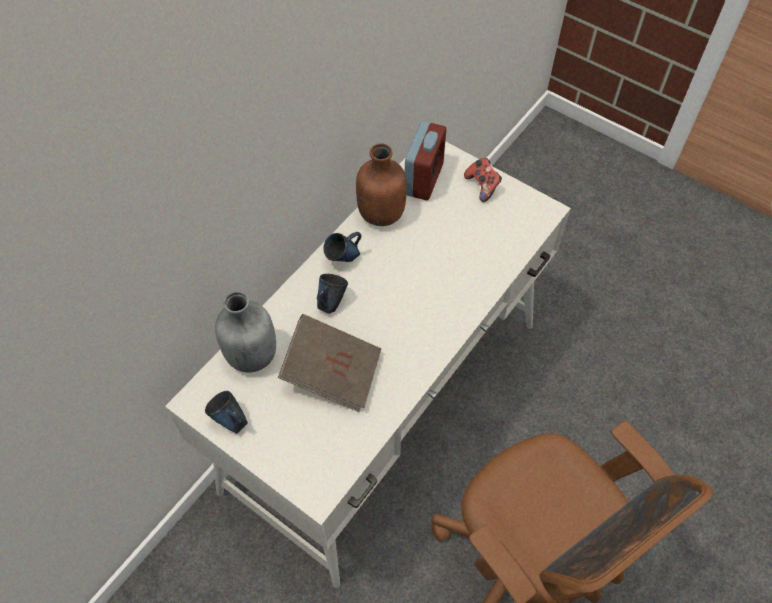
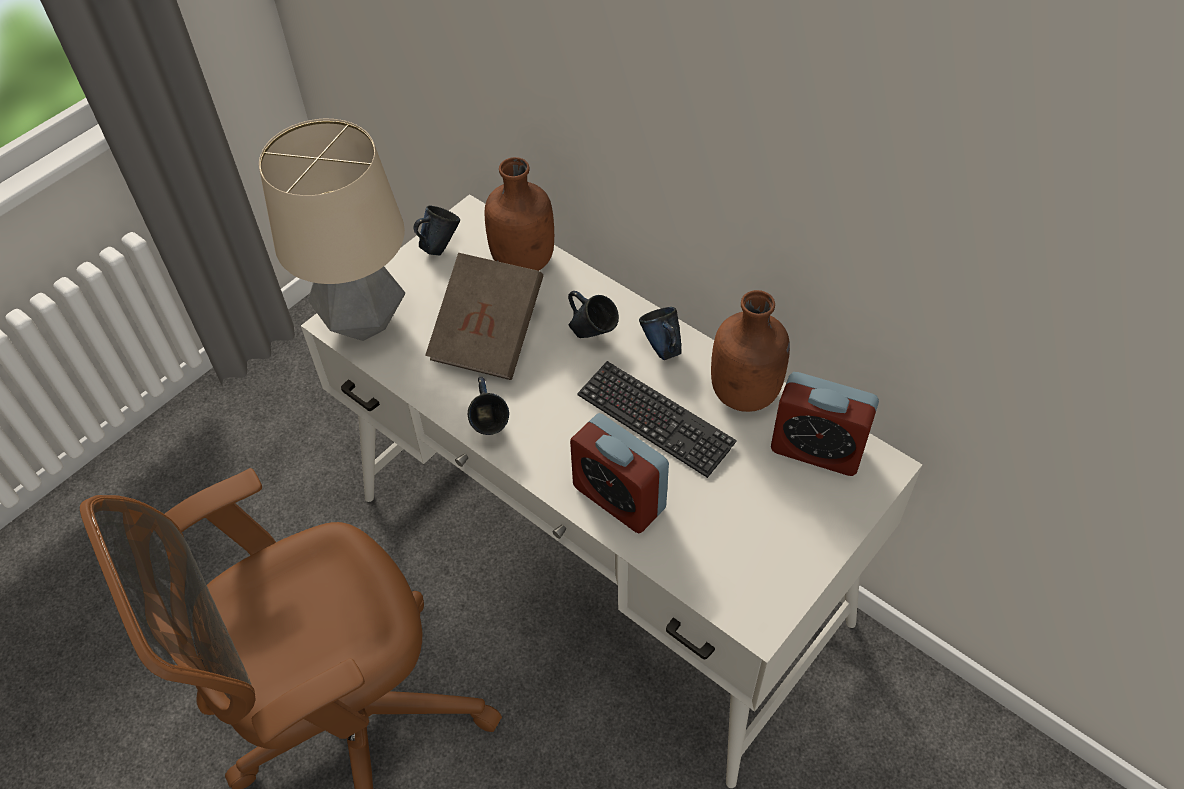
camera: 95 degrees right, 5 degrees down
(251, 354) = (524, 261): grey bottle -> brown bottle
(317, 470) = (364, 321): none -> table lamp
(407, 262) = (655, 420): none -> keyboard
(422, 363) = (489, 428): none -> blue mug
(471, 281) = (619, 498): none -> alarm clock
(482, 186) = (807, 530): game controller -> none

